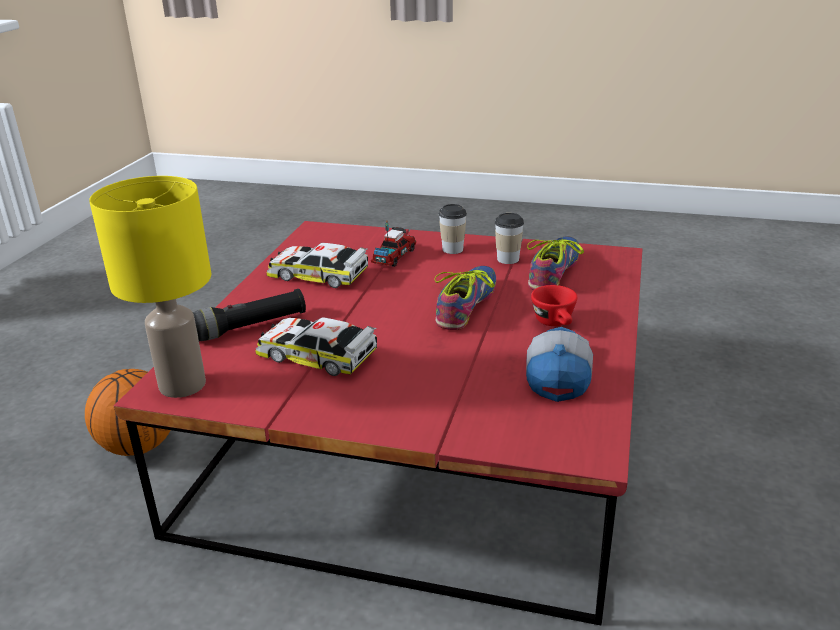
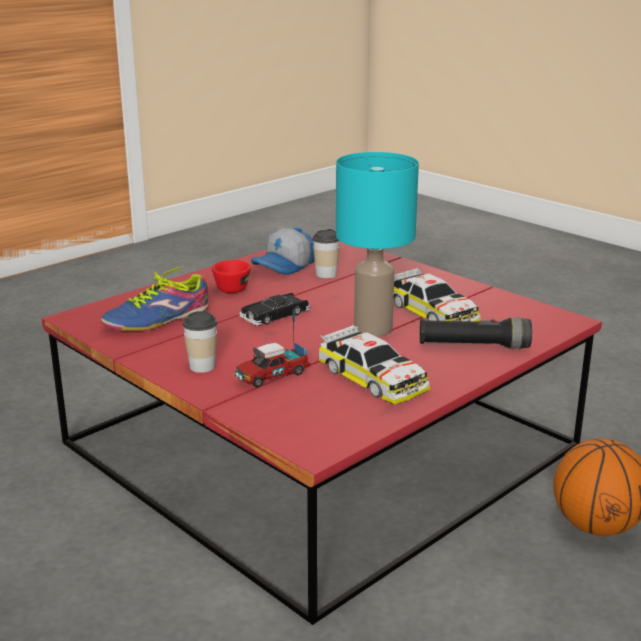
camera: 150 degrees left, 5 degrees down
(184, 384) = (545, 319): yellow table lamp -> none
(359, 316) = (372, 329): none -> turquoise table lamp
(466, 305) = (275, 315): shoe -> black toy car
(508, 259) = (172, 341): cup -> cup (326, 274)

